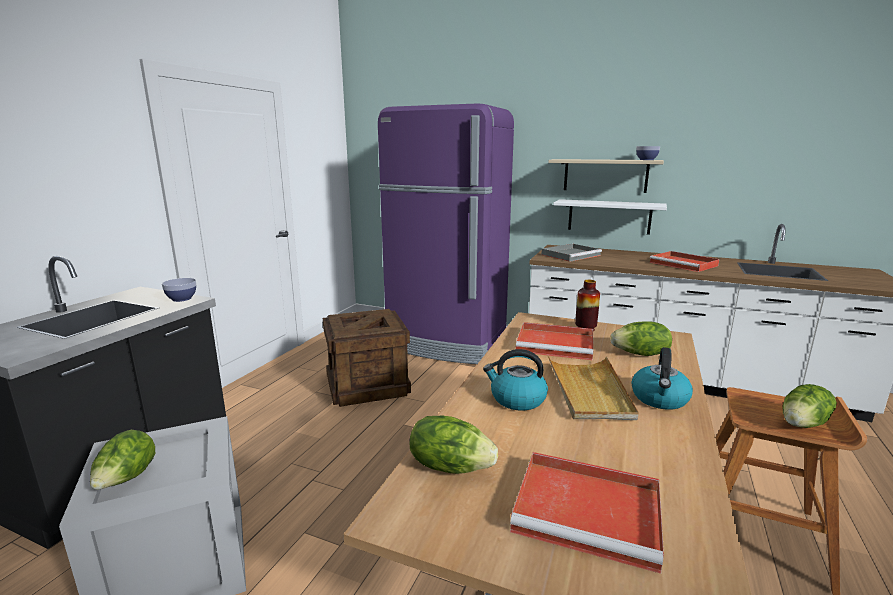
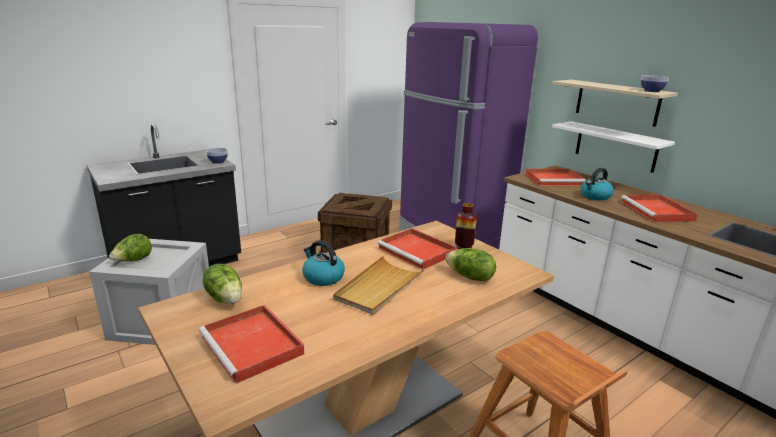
camera: 30 degrees right, 5 degrees up
(571, 255) = (554, 179): grey tray -> red tray
(660, 399) = (418, 309): kettle -> kettle (595, 196)
(804, 424) = (556, 377): lettuce -> none

